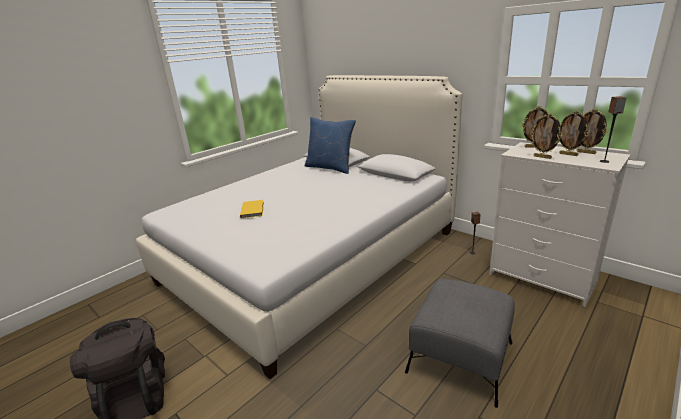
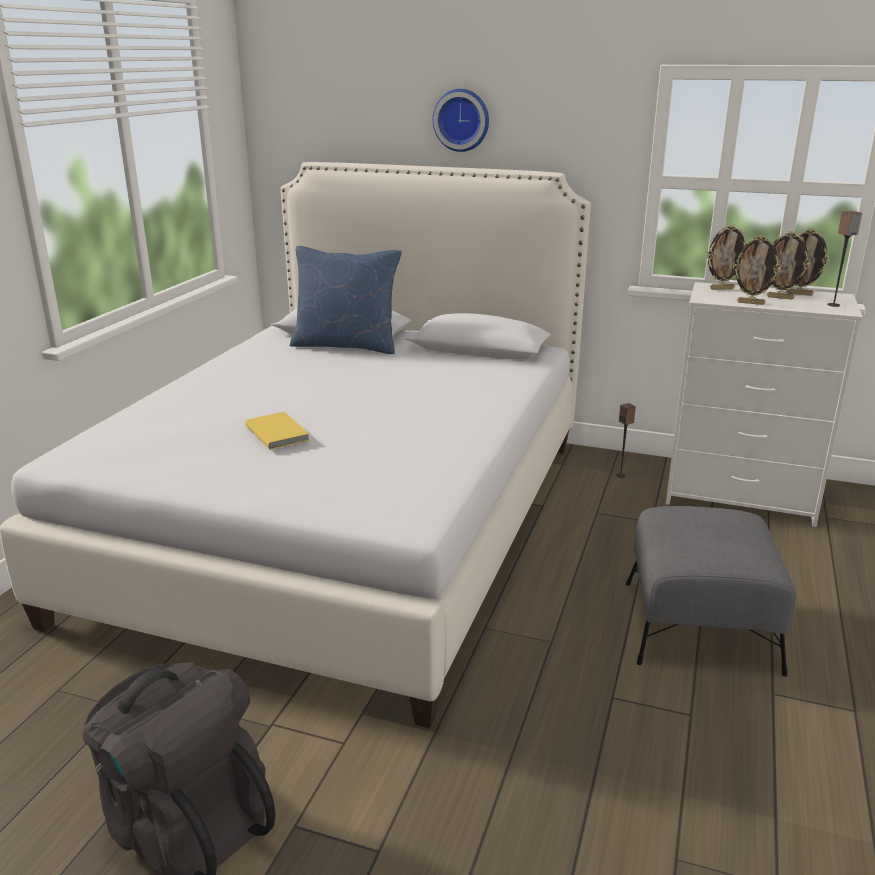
camera: 25 degrees left, 0 degrees up
(399, 49) = (462, 120): none -> wall clock

